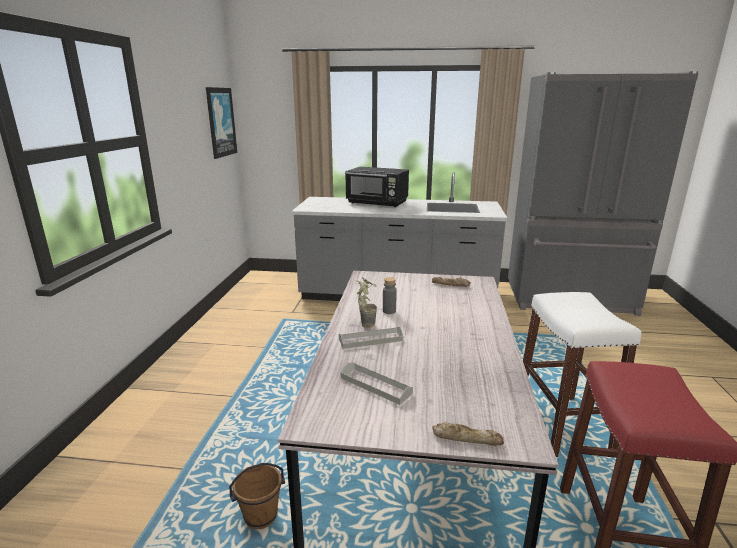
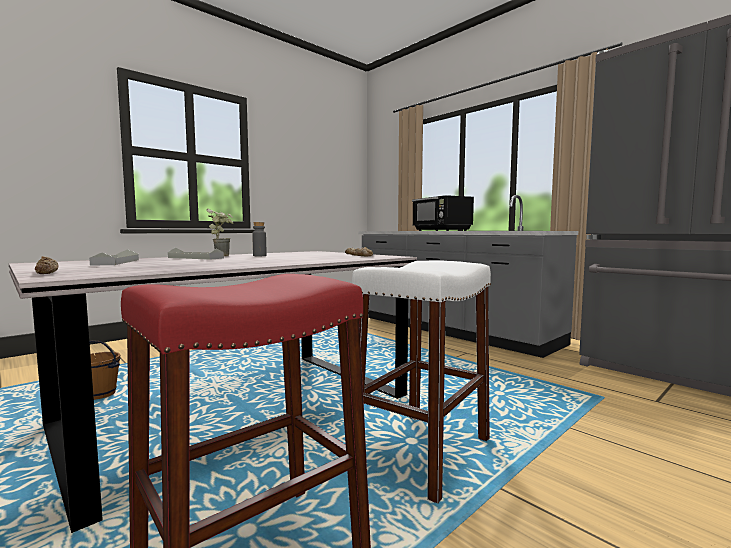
camera: 40 degrees right, 15 degrees down
(220, 122) = (344, 171): picture -> none

